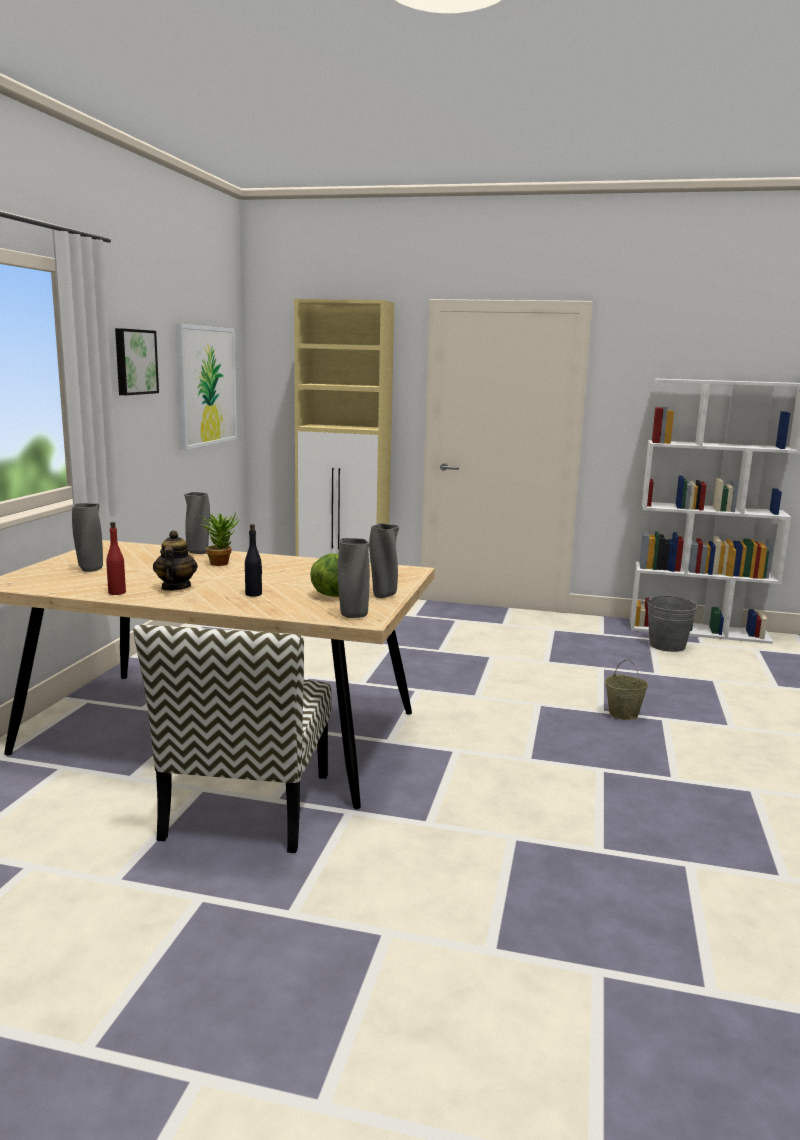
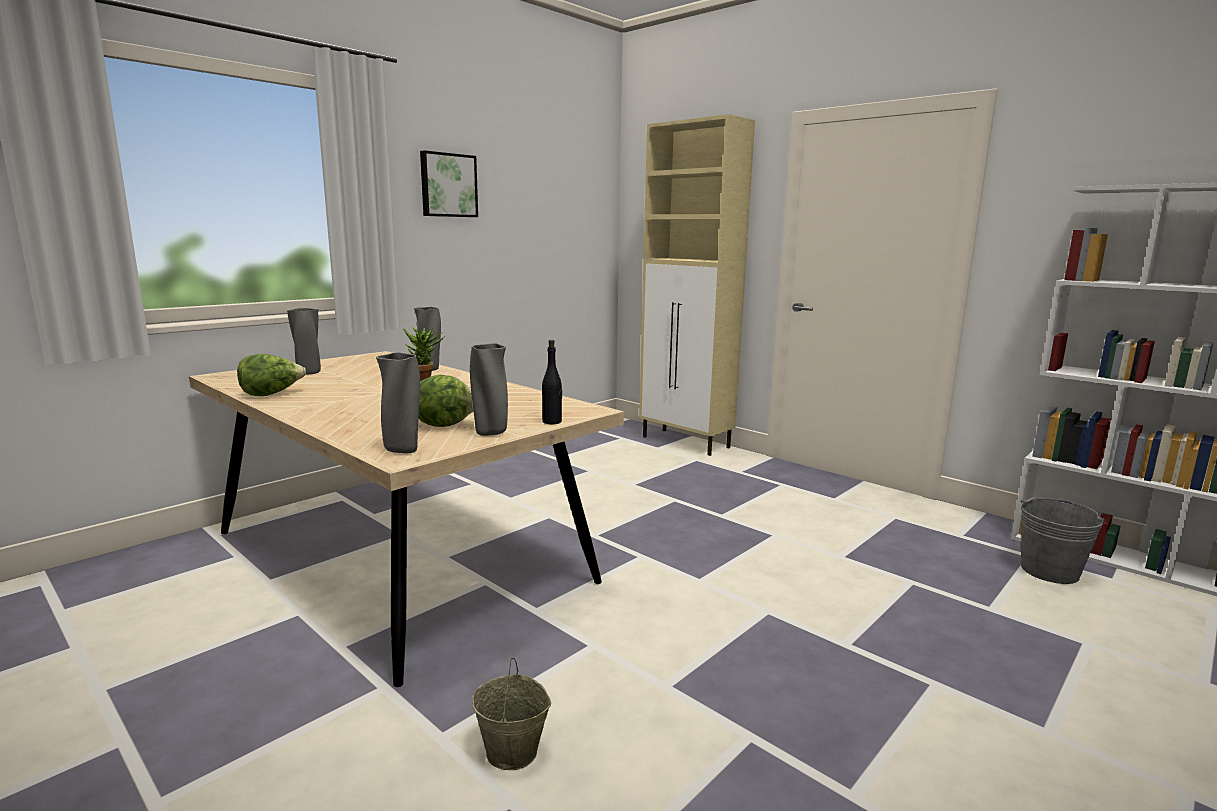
camera: 30 degrees right, 0 degrees up
(117, 592) = (271, 394): red bottle -> lettuce
(175, 587) = (327, 396): teapot -> none
(206, 386) = (558, 216): picture -> none
(248, 807) = (306, 647): chair -> none
(254, 594) = (372, 412): black bottle -> black bottle (552, 422)
(624, 714) = (876, 658): beige bucket -> beige bucket (513, 752)

